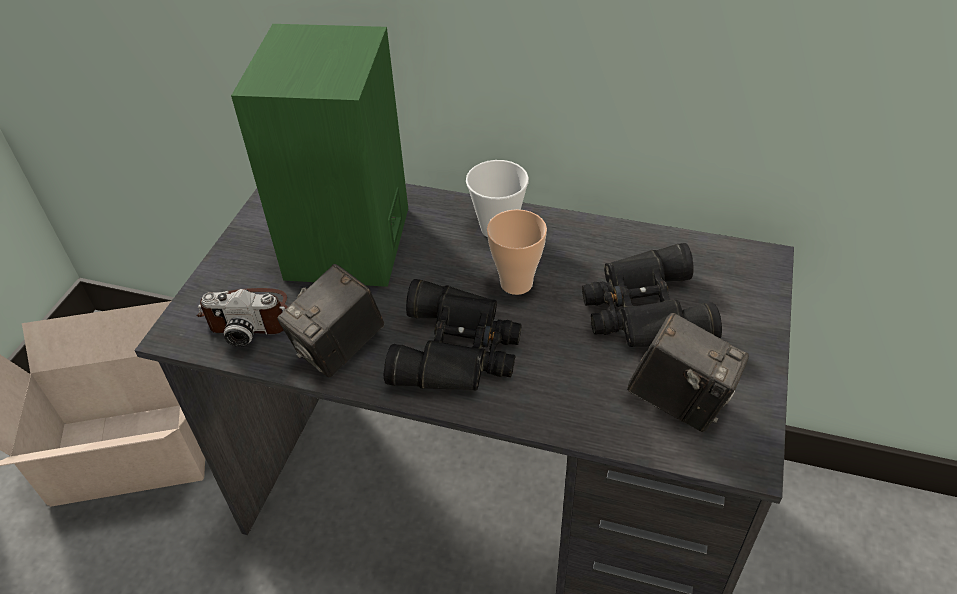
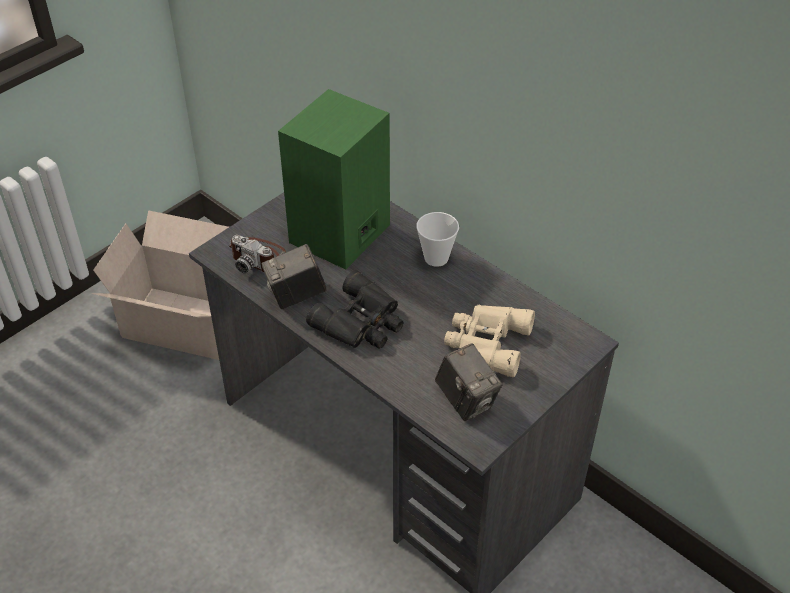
camera: 25 degrees right, 0 degrees up
(516, 283) = (422, 297): cup -> none
(642, 311) = (486, 343): black binoculars -> beige binoculars

